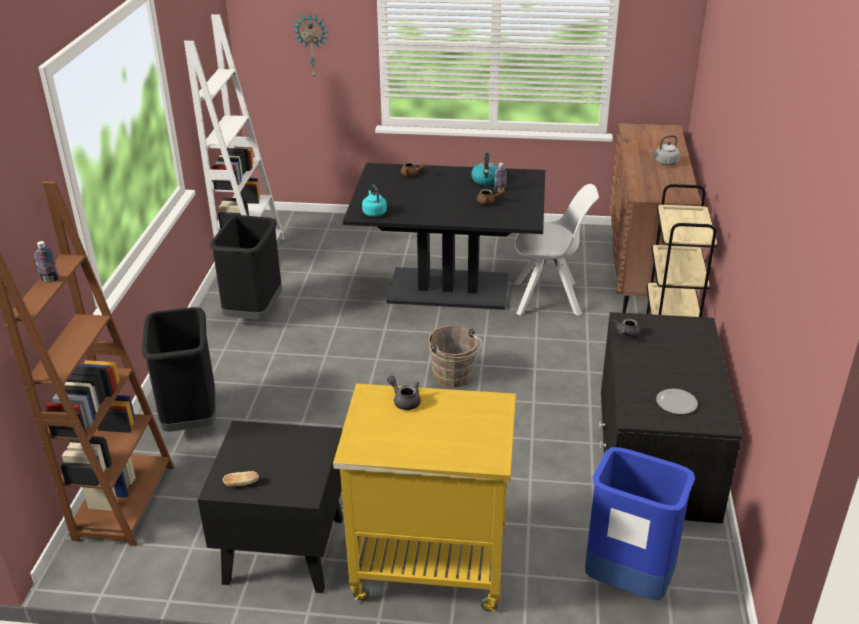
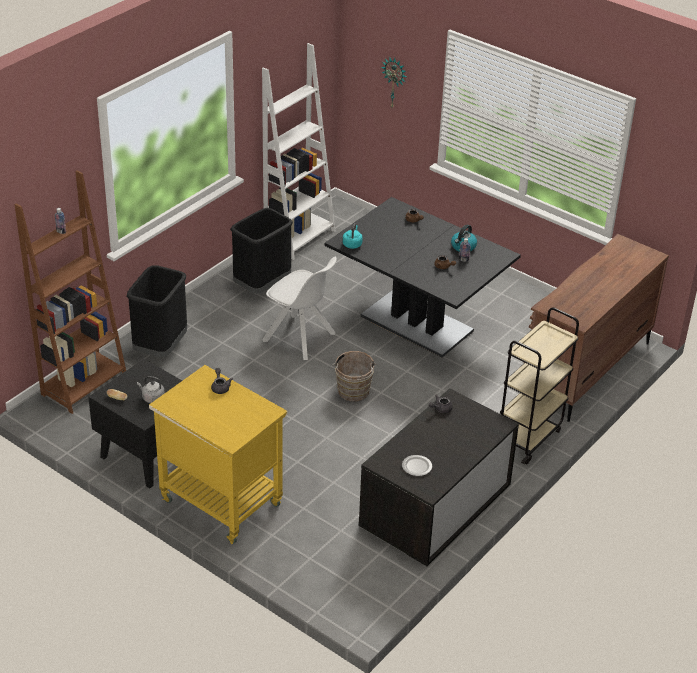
camera: 30 degrees right, 5 degrees up
(548, 298) = (484, 362): white chair -> white chair (300, 338)
(627, 583) = (327, 568): blue trash can -> none
(665, 163) = (605, 286): grey kettle -> grey kettle (152, 398)

